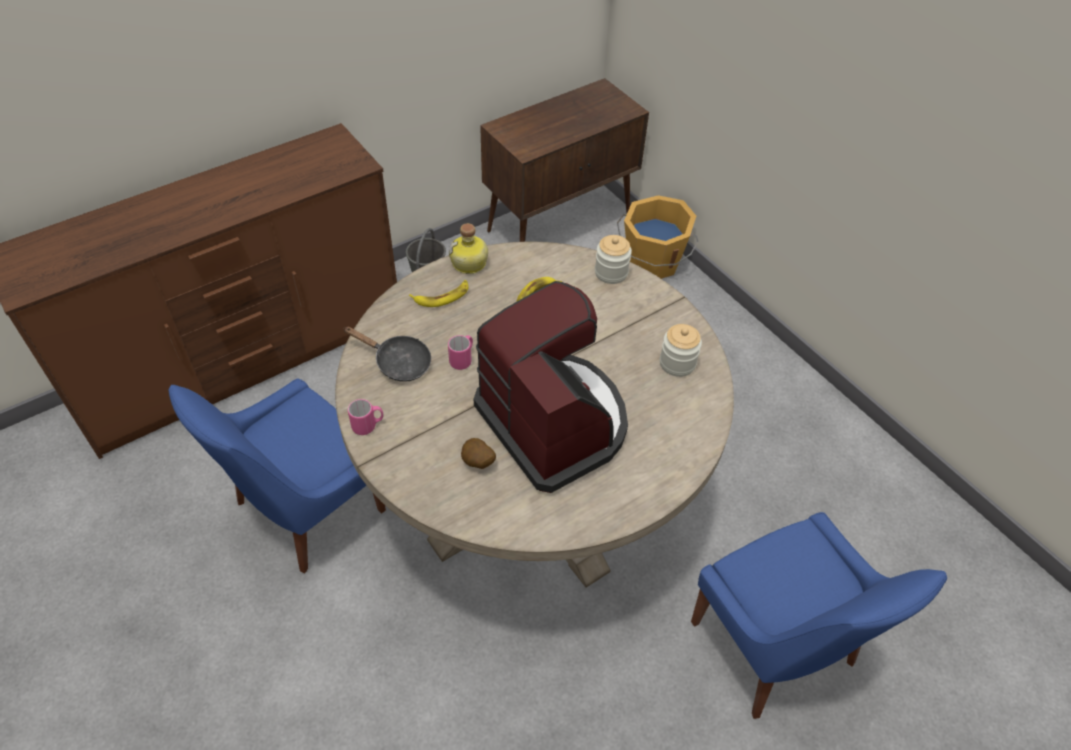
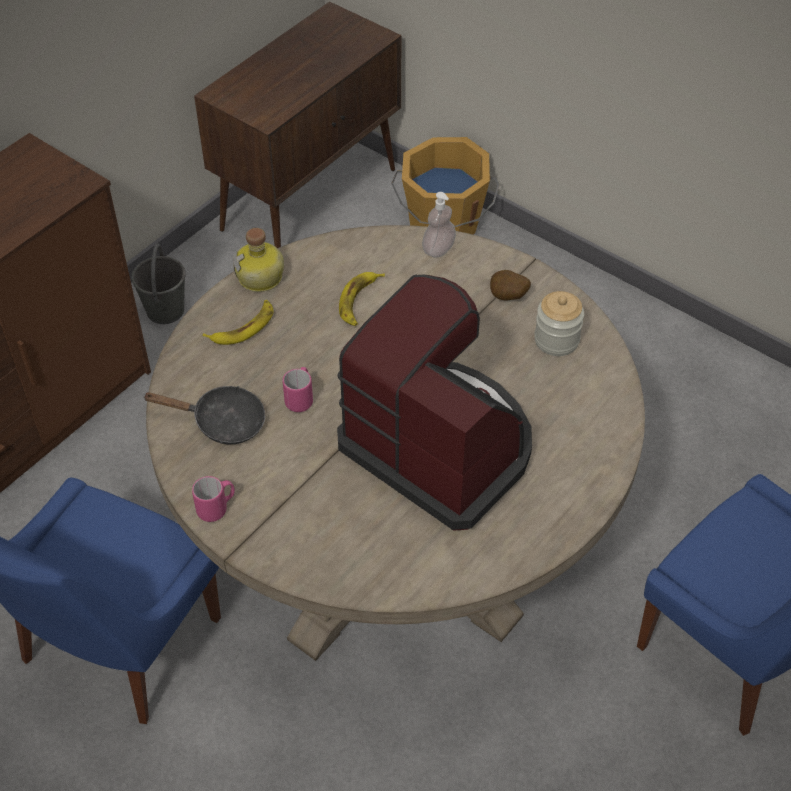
camera: 15 degrees left, 0 degrees up
(477, 463) = (368, 518): potato -> potato (508, 297)
(611, 272) = (438, 249): jar -> soap dispenser

